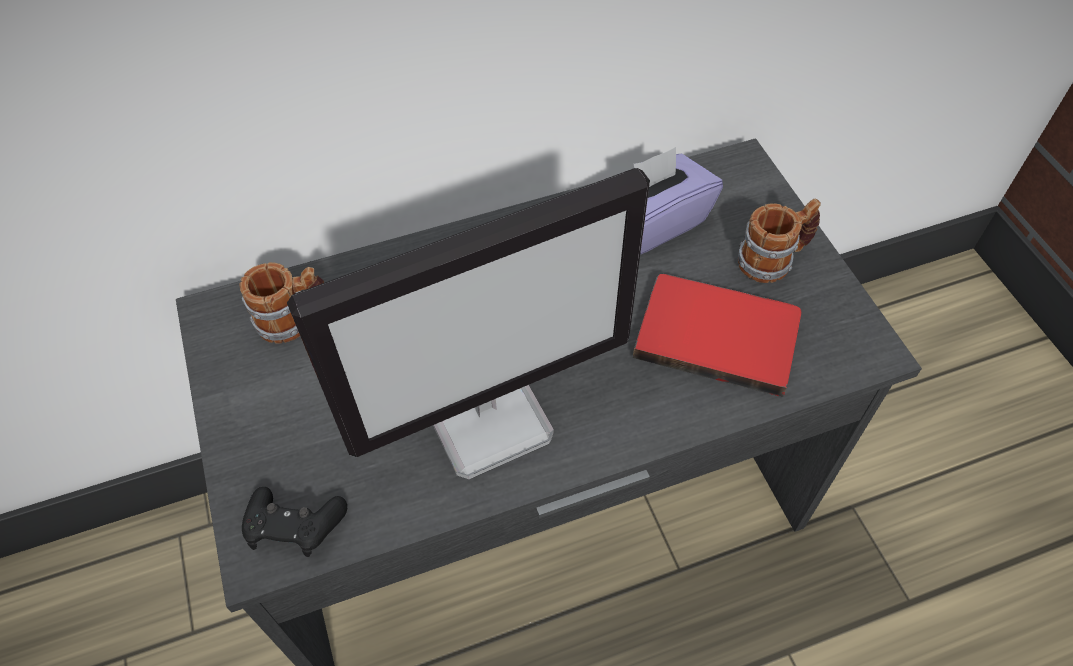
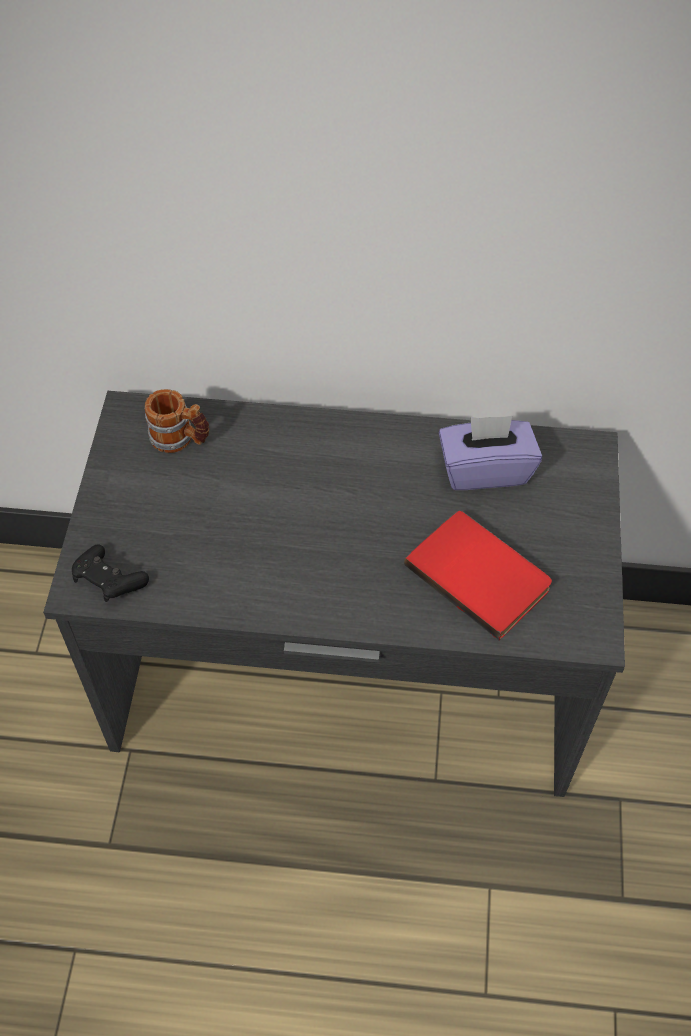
camera: 25 degrees right, 0 degrees up
(490, 417) = (276, 564): monitor -> none
(773, 259) = (563, 536): mug -> none

